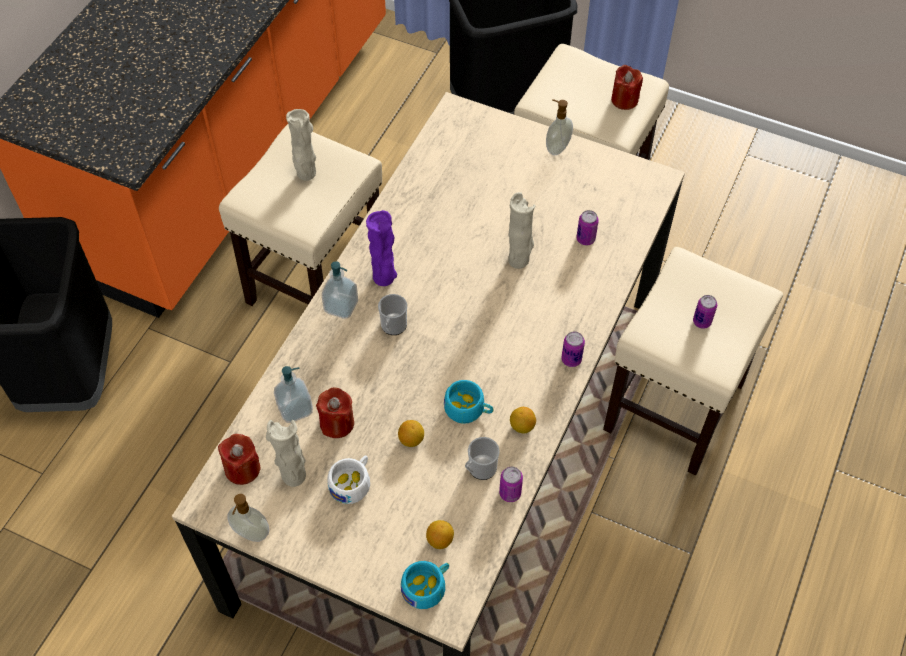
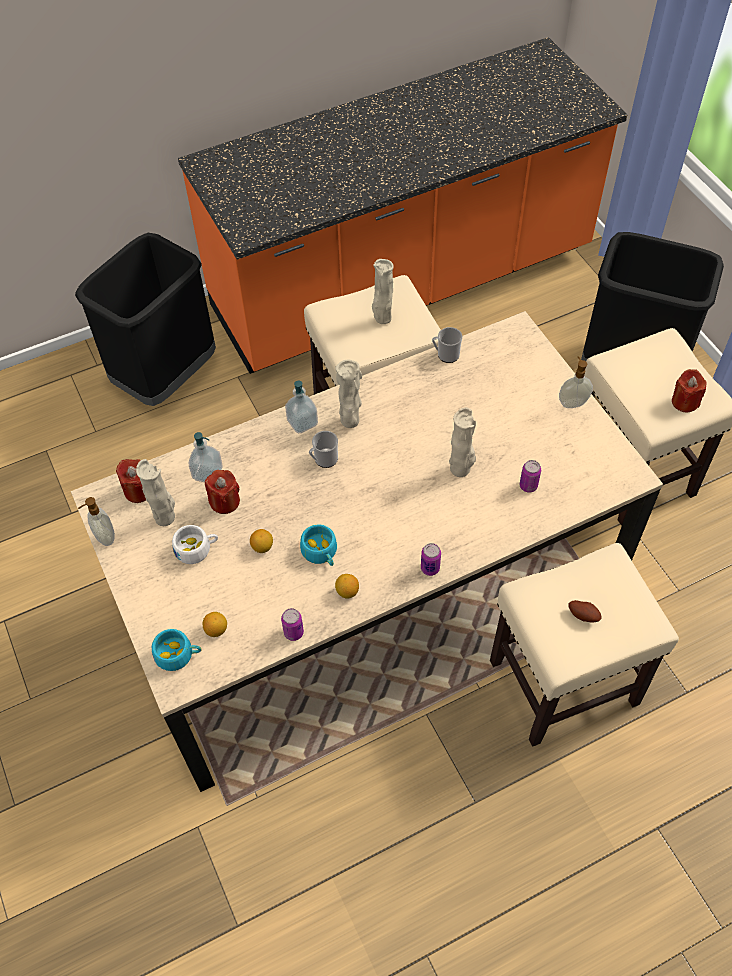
camera: 40 degrees right, 0 degrees up
(384, 279) = (350, 422): purple vase -> beige vase
(480, 469) = (289, 601): mug -> mug (446, 355)
(702, 321) = (583, 615): can -> potato

